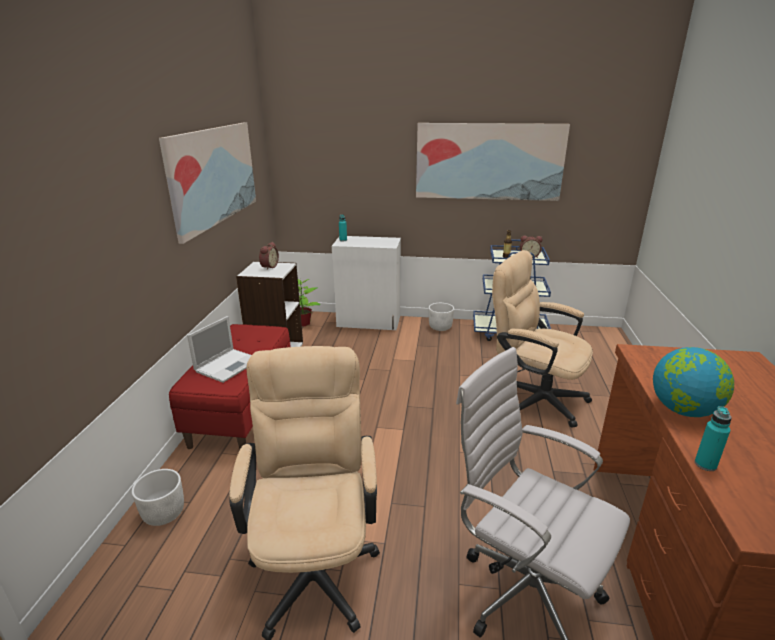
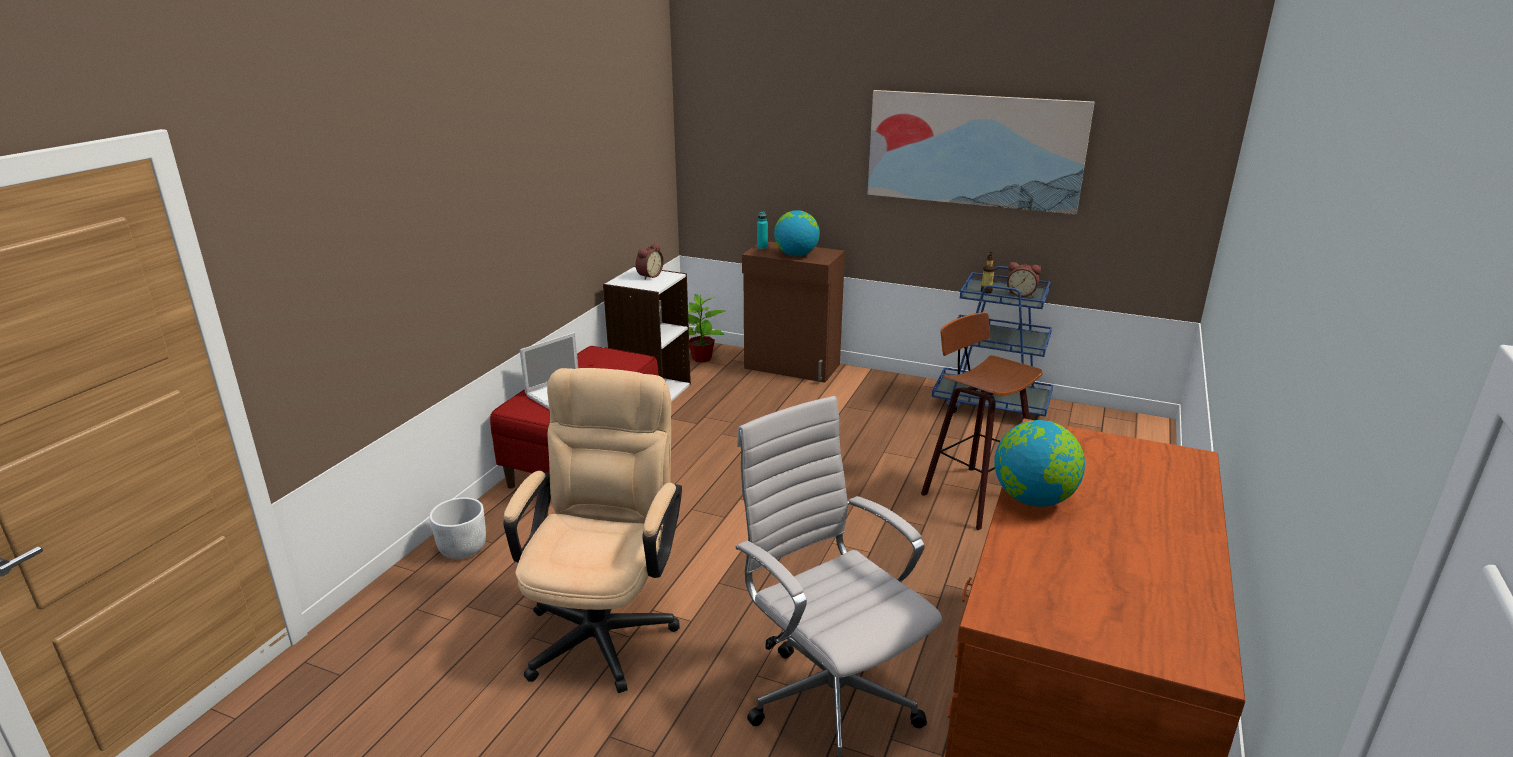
camera: 15 degrees right, 0 degrees up
(214, 175) = (583, 155): picture -> none
(369, 322) = (792, 367): white cabinet -> brown cabinet
(370, 243) = (796, 255): none -> globe
(440, 327) = (890, 386): white planter -> none
(533, 397) = (973, 494): beige office chair -> stool
(705, 464) = (1001, 552): turquoise bottle -> none

